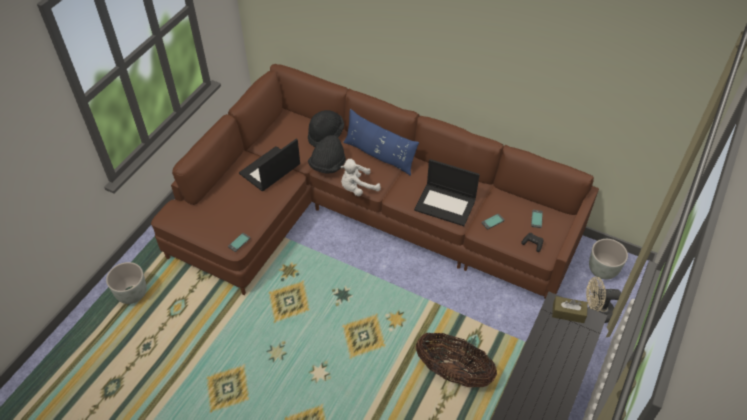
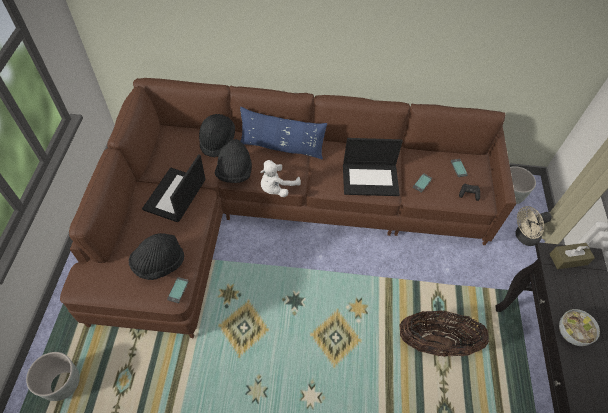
camera: 25 degrees left, 5 degrees up
(233, 218) = (159, 263): none -> black hat
(531, 367) = (571, 333): none -> bowl

